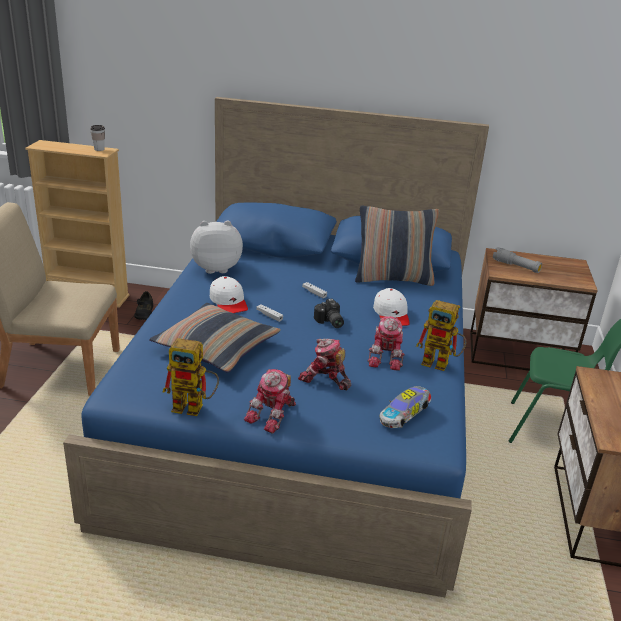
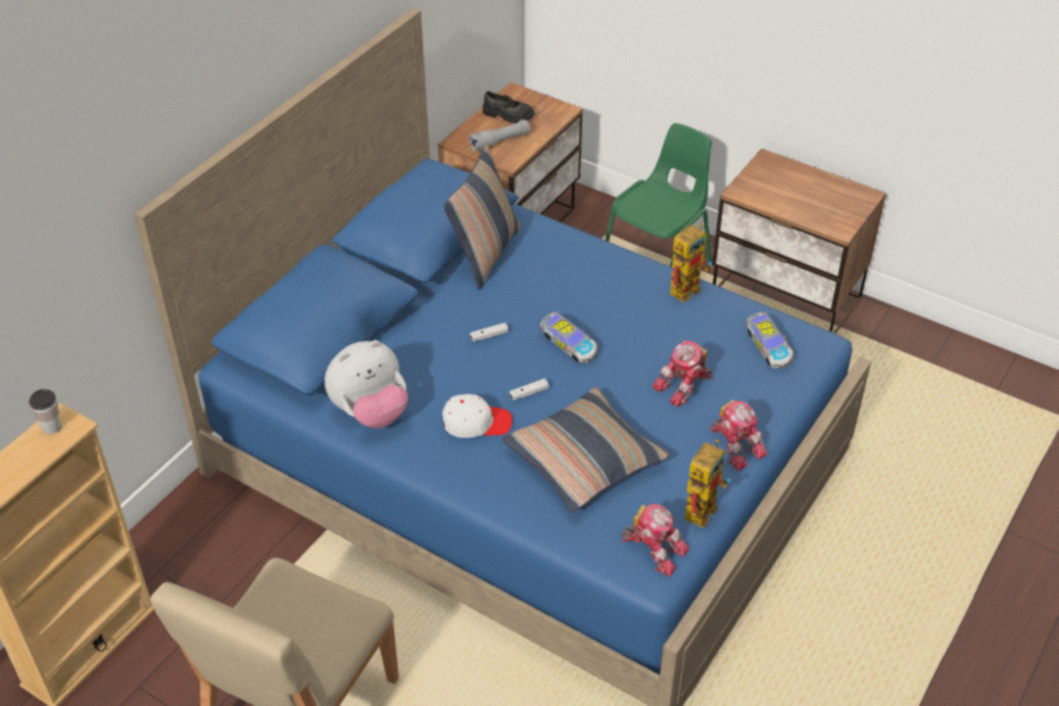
camera: 65 degrees left, 15 degrees up
(144, 313) = (194, 577): black shoe -> black shoe (508, 115)
(216, 268) = (370, 412): plush toy -> plush toy turned 135 degrees counterclockwise
(329, 322) = (567, 345): camera -> toy car
(387, 357) = (659, 322): toy robot -> toy robot (654, 548)
(391, 314) = (571, 287): white cap -> none

